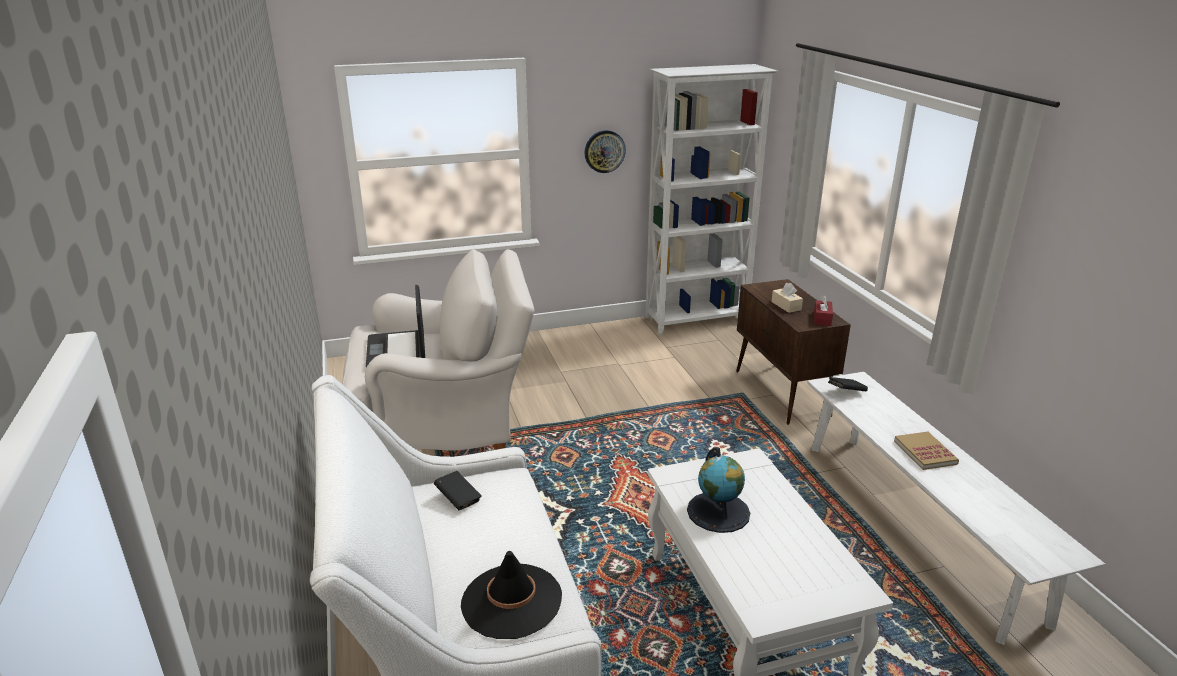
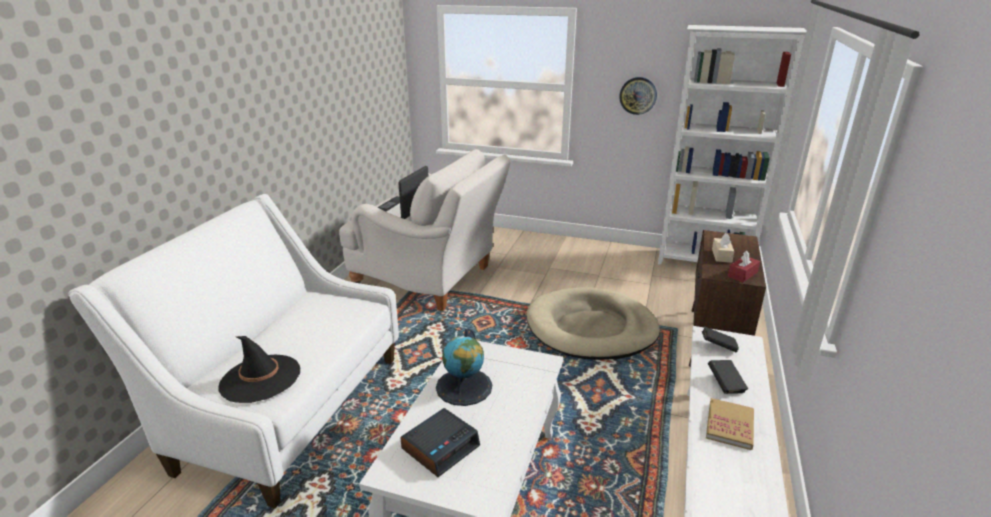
camera: 35 degrees right, 0 degrees up
(458, 499) = (320, 307): black book -> black book (725, 384)
(672, 421) = (591, 328): none -> beige dog bed
(773, 571) = (440, 447): none -> alarm clock

